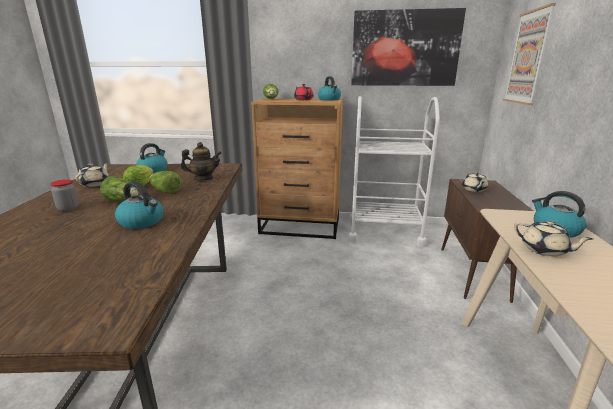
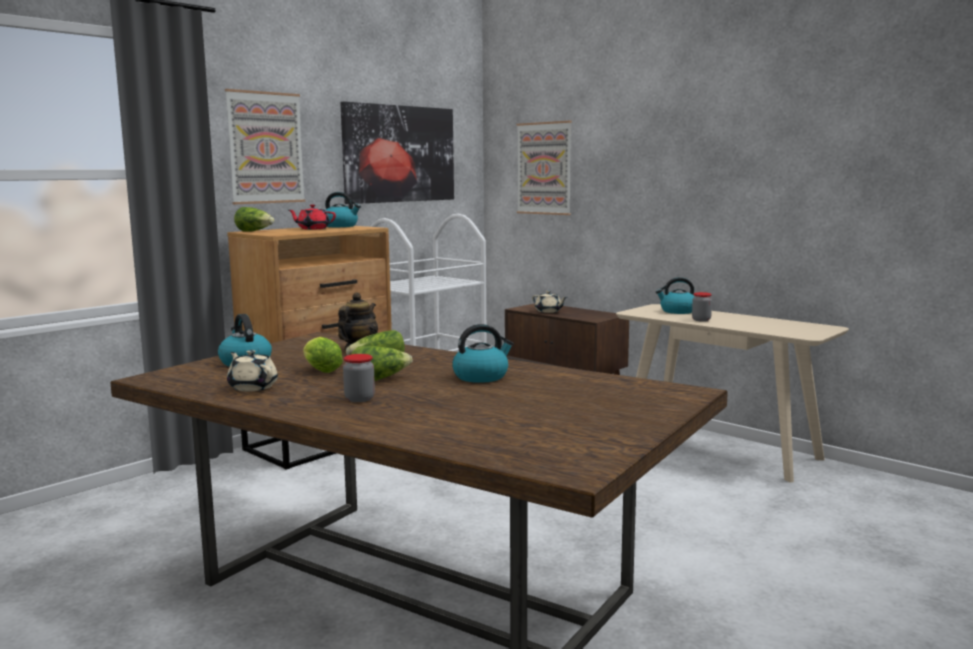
camera: 55 degrees left, 10 degrees down
(295, 47) = (265, 148): none -> picture
(544, 250) = (701, 320): beige teapot -> jar

